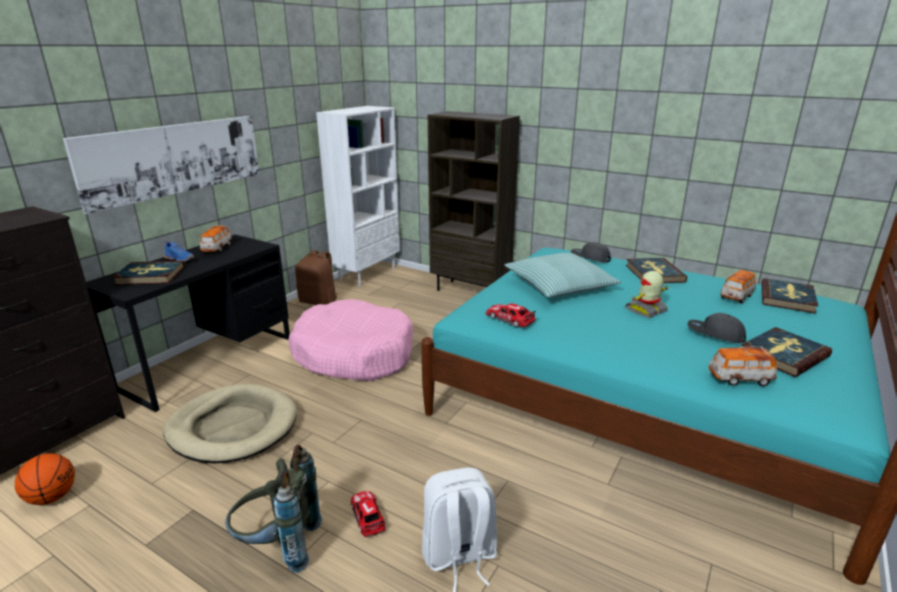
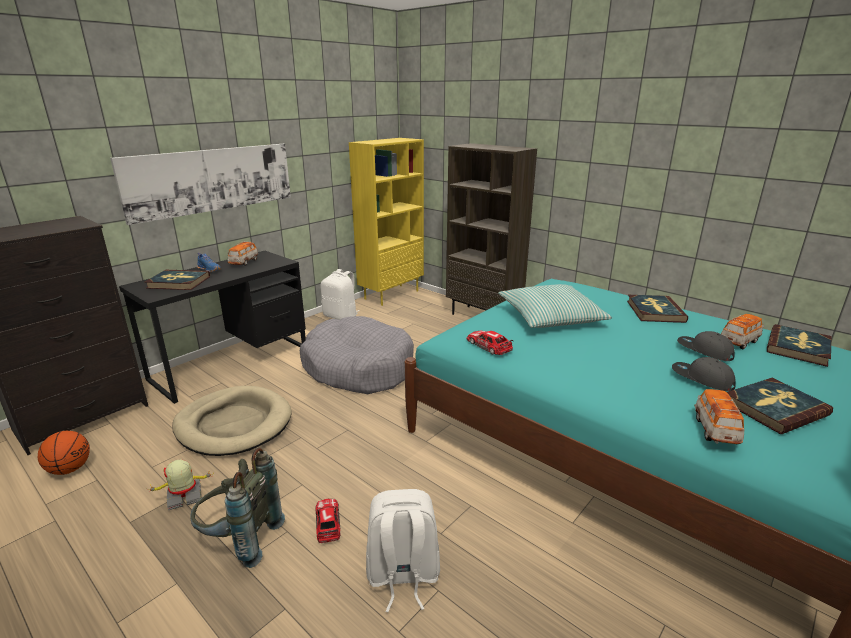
camera: 10 degrees right, 0 degrees up
(319, 301) = (341, 317): brown backpack -> white backpack
(353, 354) = (358, 368): pink dog bed -> grey dog bed
(367, 274) = (391, 294): white bookcase -> yellow bookcase
(590, 258) = (592, 291): grey cap -> grey cap (704, 351)
(646, 310) = (633, 348): toy robot -> toy robot (185, 497)
(739, 379) = (715, 430): toy car -> toy car turned 90 degrees clockwise

